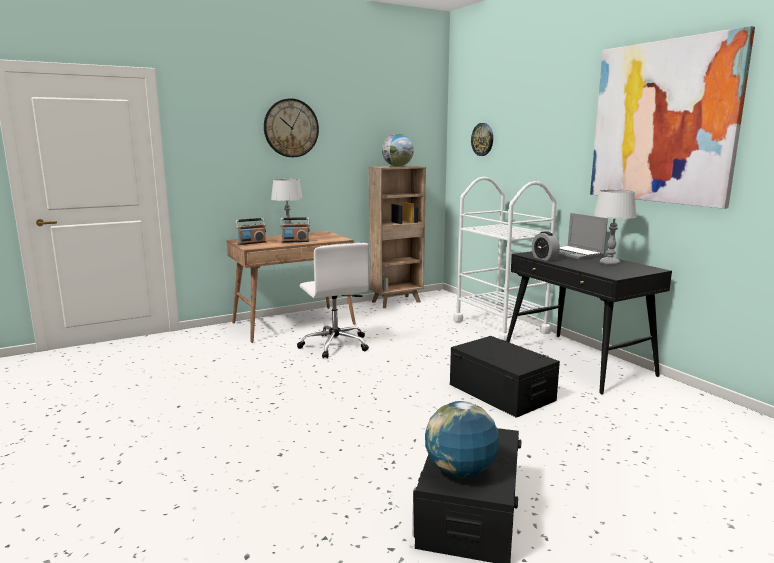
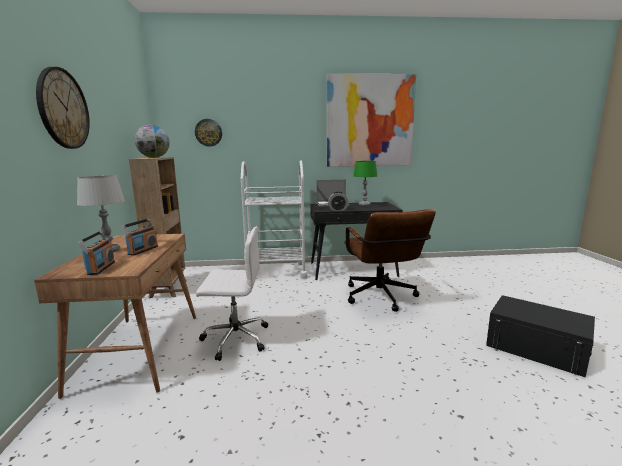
camera: 65 degrees left, 0 degrees up
(460, 471) = (562, 321): globe -> none
(501, 392) = (382, 298): black storage box -> brown office chair
(610, 264) = (364, 205): grey table lamp -> green table lamp

